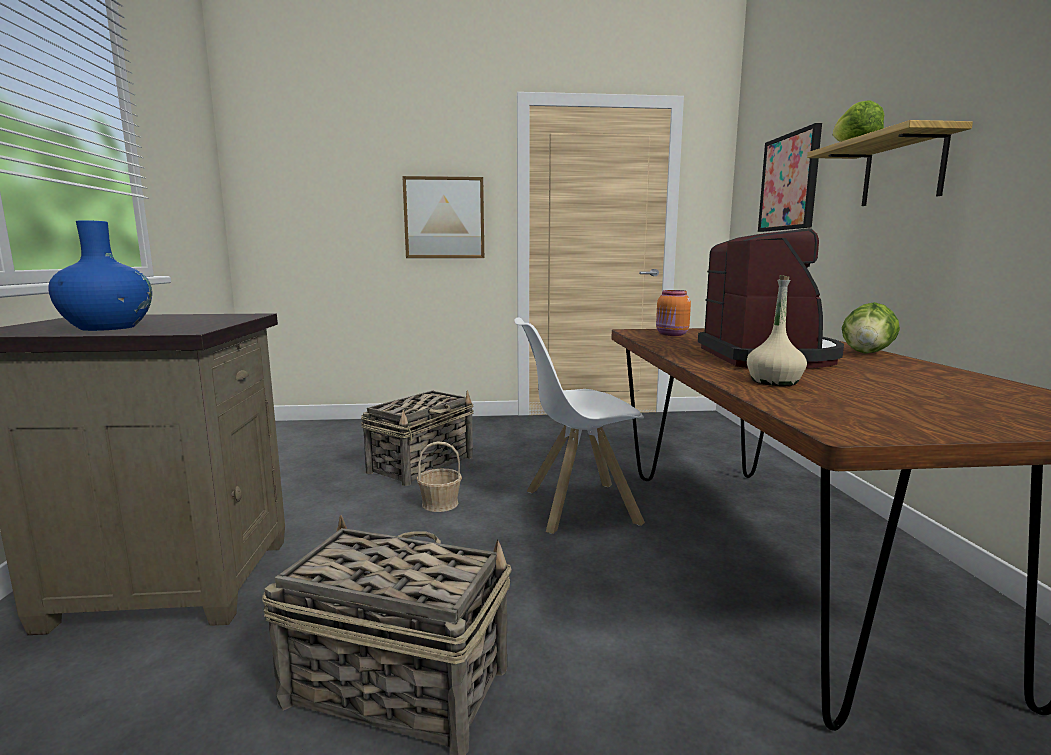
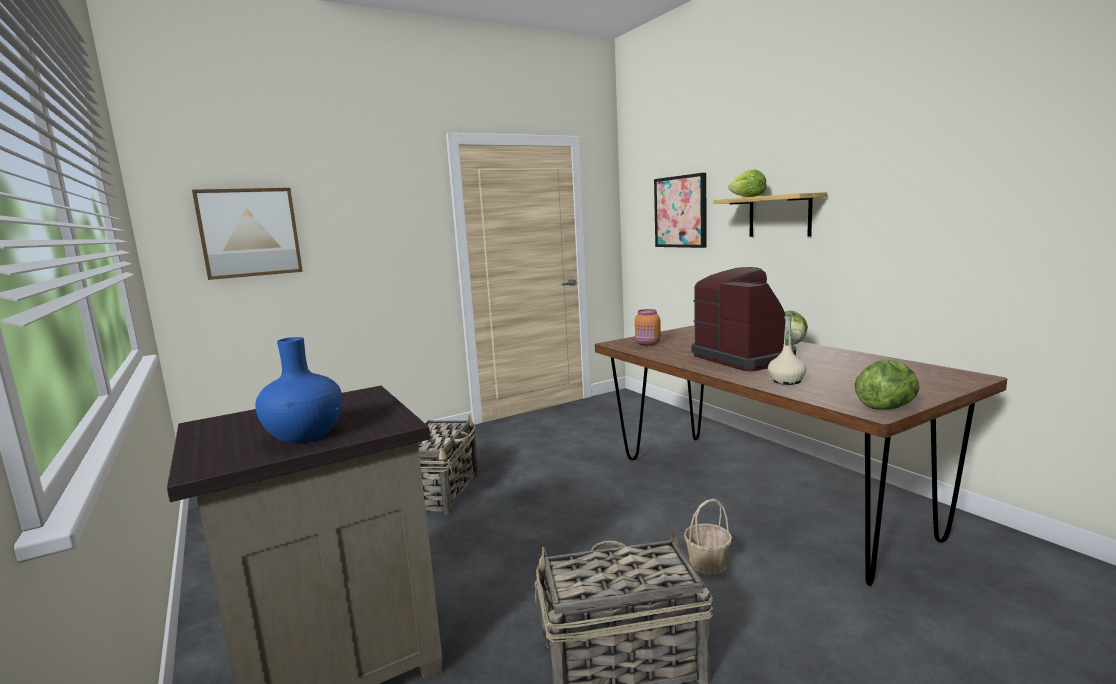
camera: 25 degrees left, 0 degrees up
(439, 504) = (497, 521): basket -> basket (707, 563)
(444, 218) = (390, 251): picture -> picture (249, 232)
(577, 507) = (606, 494): white chair -> none
(878, 429) = (887, 408): none -> lettuce

